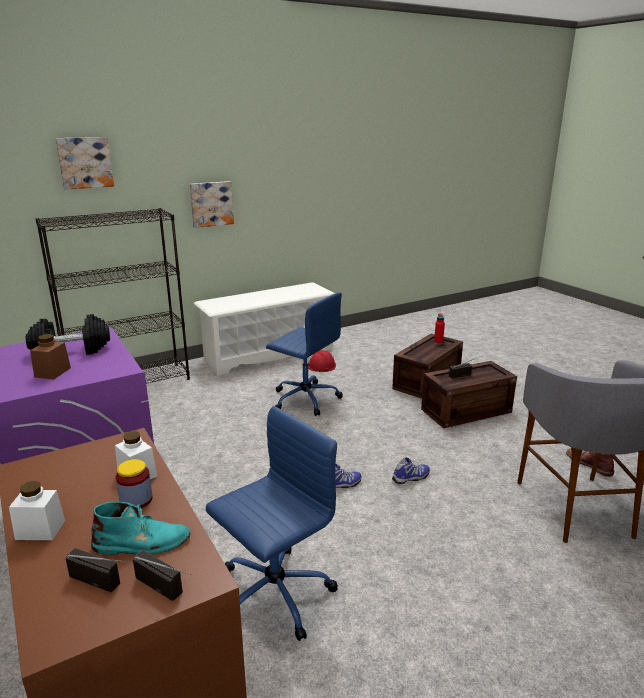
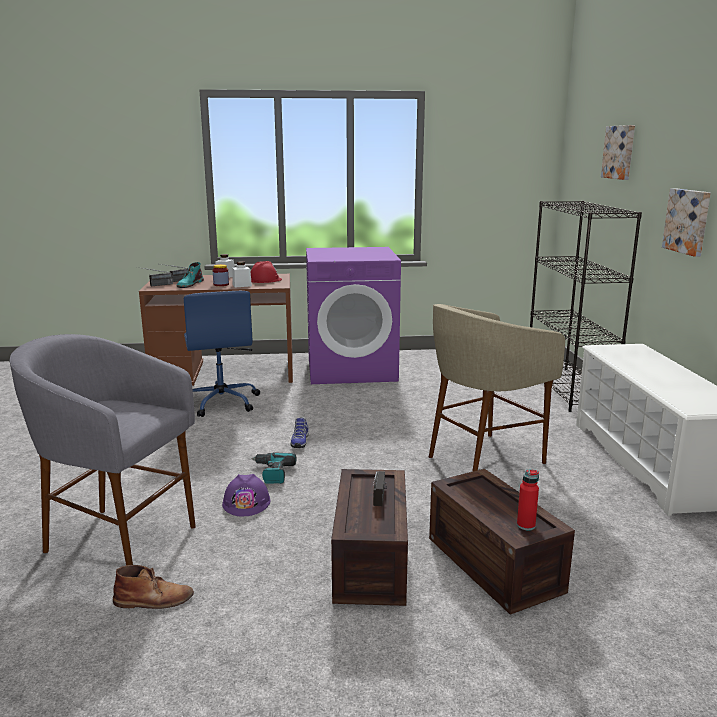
camera: 115 degrees right, 5 degrees down
(52, 372) = (333, 253): brown jar -> none
(71, 351) = (363, 254): black dumbbell -> none
(304, 399) = (484, 459): blue office chair -> beige stool
(320, 366) = (589, 490): red hard hat -> red hard hat (265, 280)
(411, 478) = (272, 473): shoe -> power drill
(464, 473) = (246, 502): none -> purple hard hat

